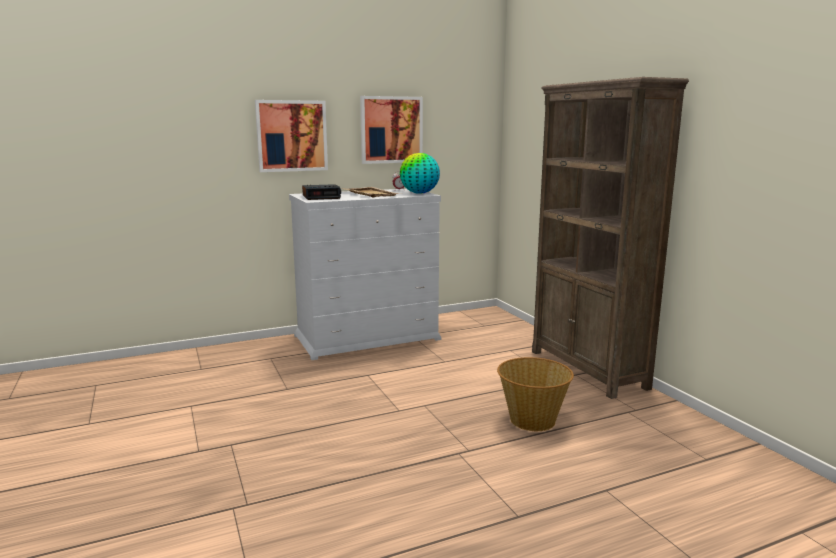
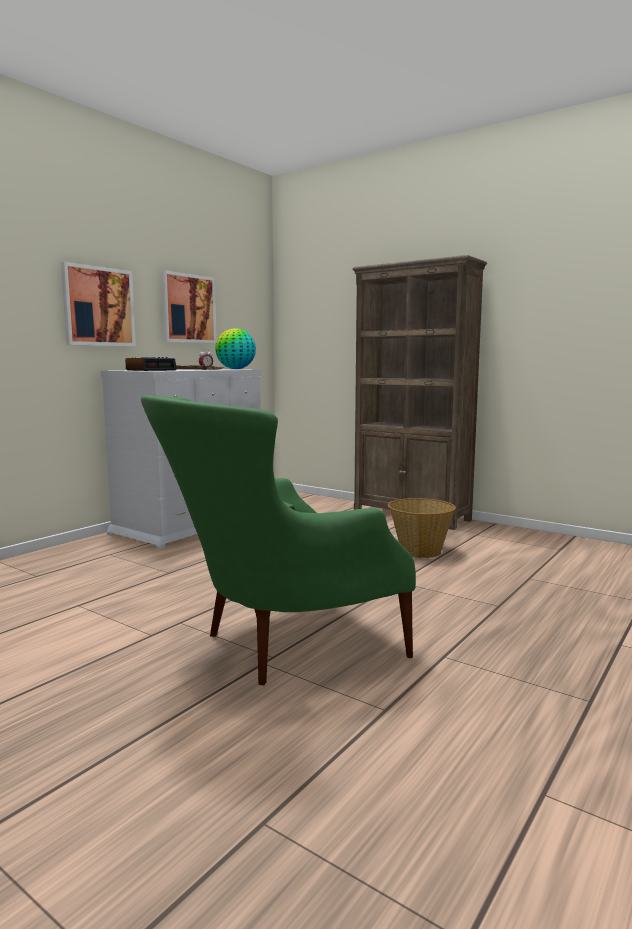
camera: 30 degrees left, 5 degrees down
(264, 493) = (276, 646): none -> green armchair

